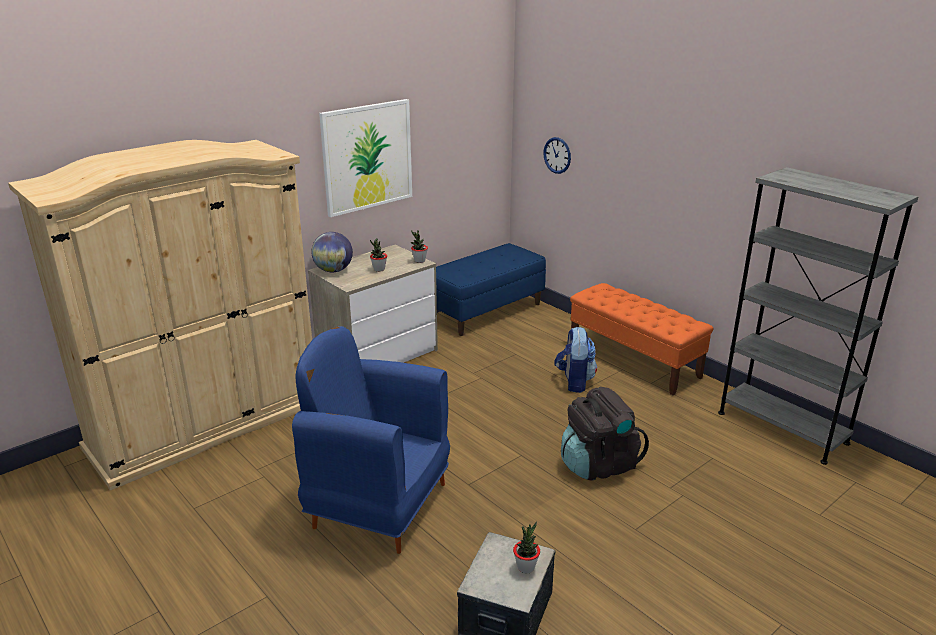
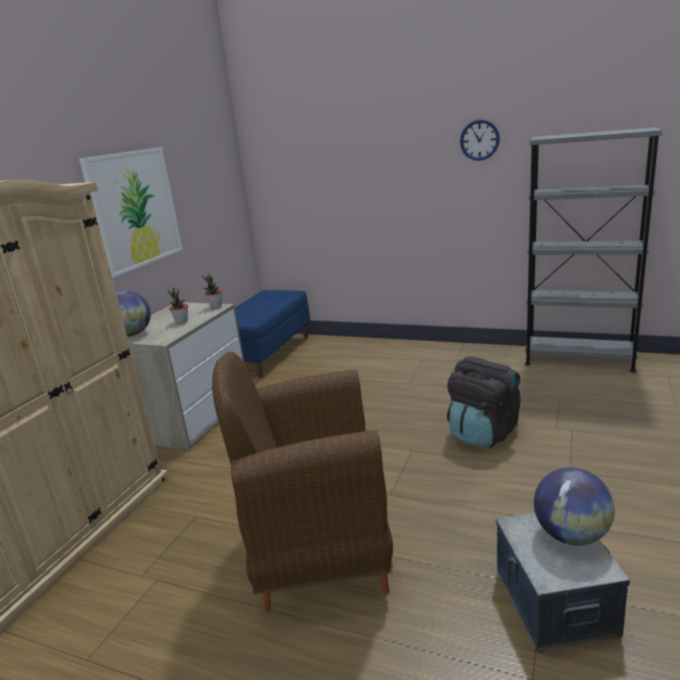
camera: 25 degrees left, 5 degrees down
(378, 505) = (318, 552): blue armchair -> brown armchair
(526, 567) = (571, 535): potted plant -> globe
(557, 155) = (299, 192): wall clock -> wall clock (479, 140)
(574, 382) = (395, 380): backpack -> none
(634, 361) = (425, 351): orange bench -> none

